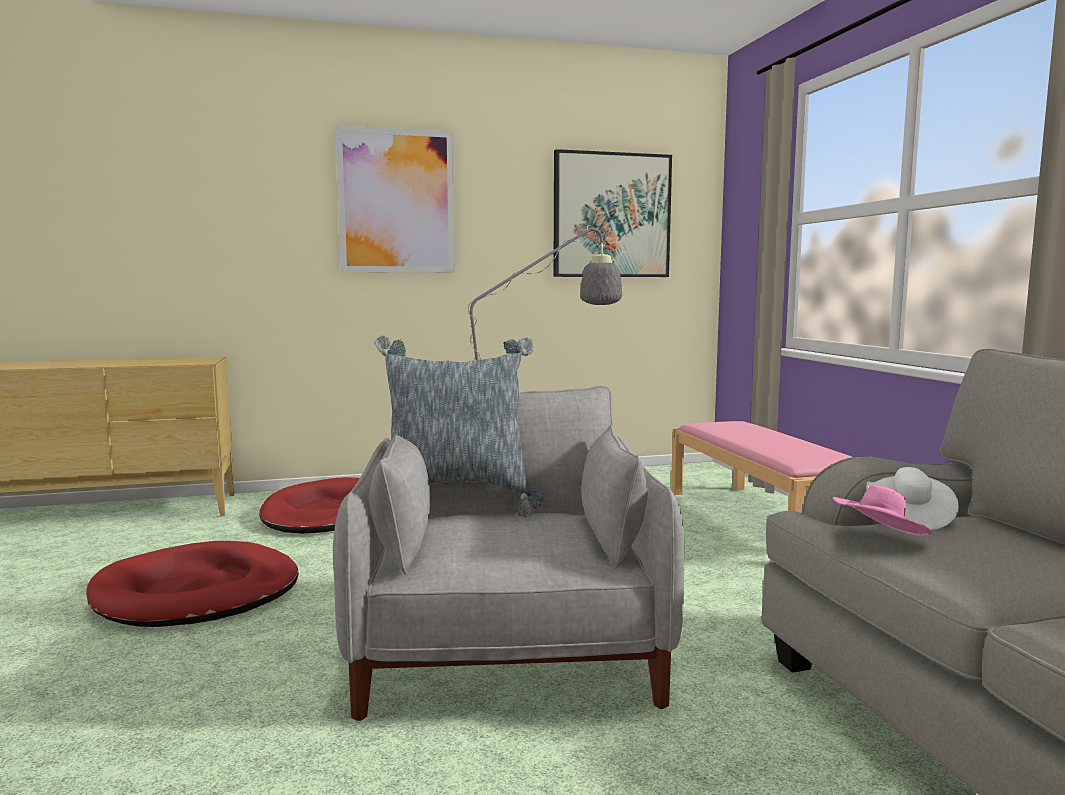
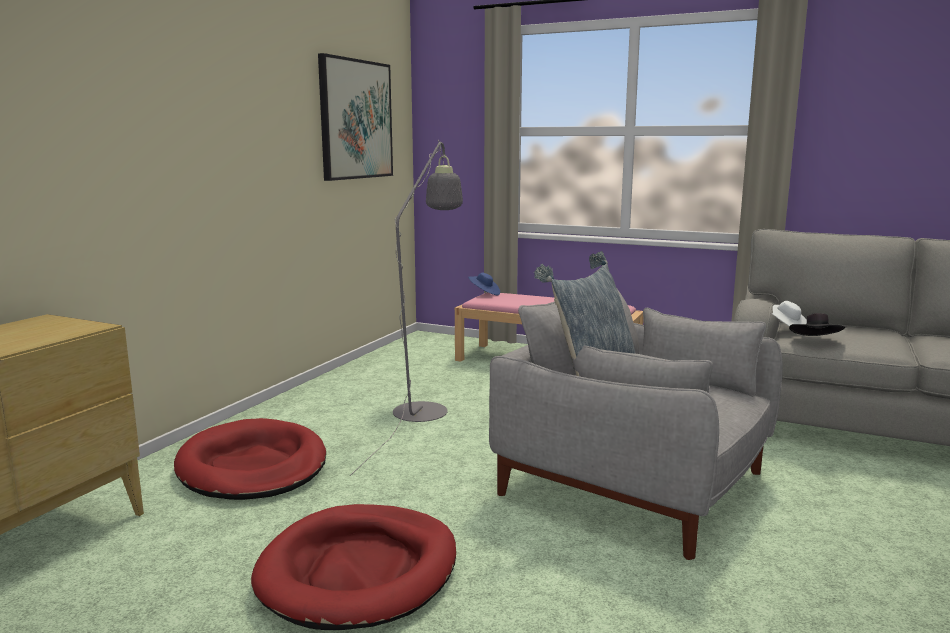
camera: 50 degrees left, 5 degrees up
(396, 201) = (204, 102): picture -> none
(727, 420) = (484, 293): none -> blue hat
(879, 539) = (816, 341): pink hat -> black hat

